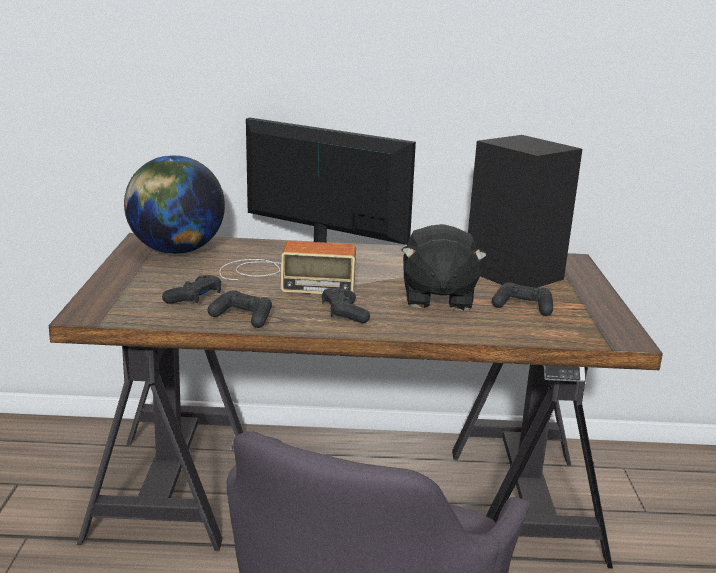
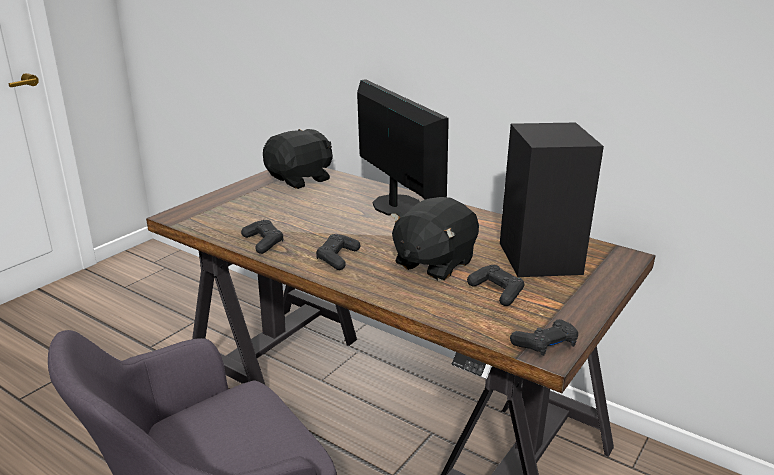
camera: 35 degrees right, 5 degrees up
(175, 251) = (300, 179): globe -> black plush toy
(194, 298) = (256, 219): black game controller -> black game controller (545, 345)
(283, 278) = (340, 217): radio -> none

